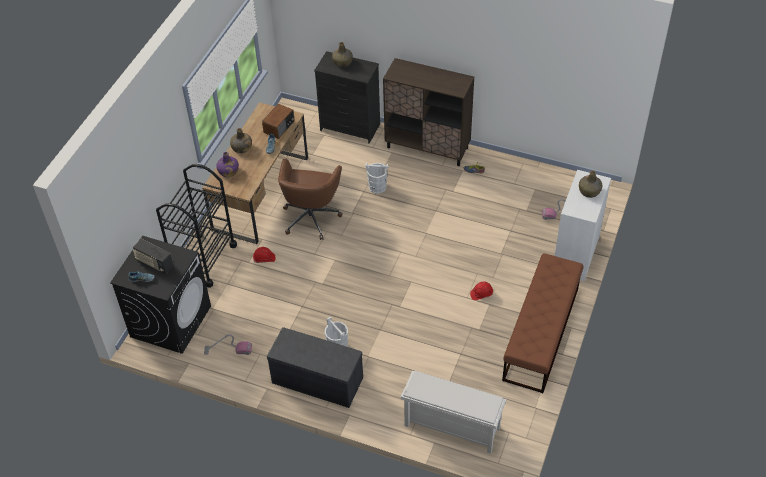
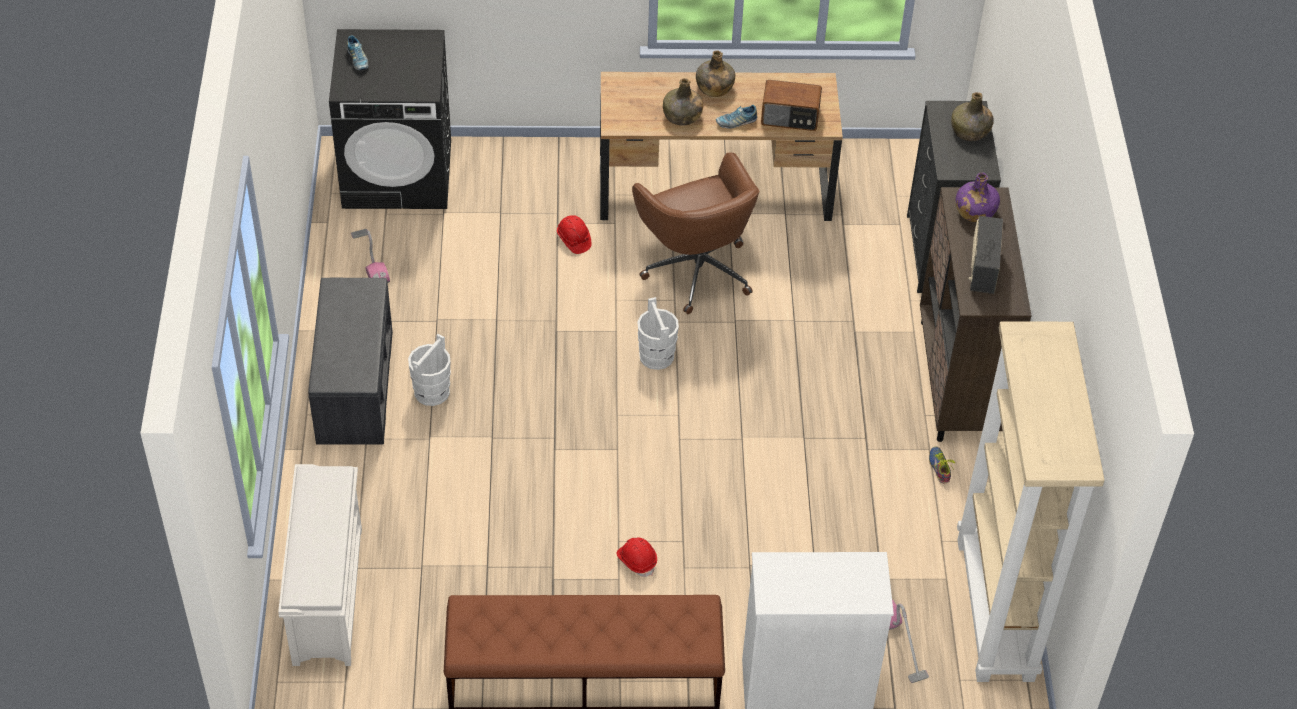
camera: 65 degrees right, 0 degrees up
(155, 264) = (393, 63): radio -> radio (982, 268)
(204, 259) = (536, 168): black cart -> none
(228, 171) = (651, 89): purple bottle -> purple bottle (974, 211)
(311, 216) = (696, 269): brown office chair -> brown office chair turned 105 degrees counterclockwise
(377, 187) = (815, 336): white bucket -> white bucket (656, 356)
(558, 179) = (996, 610): none -> beige bookcase
(589, 191) = (835, 585): green bottle -> green bottle (682, 116)

